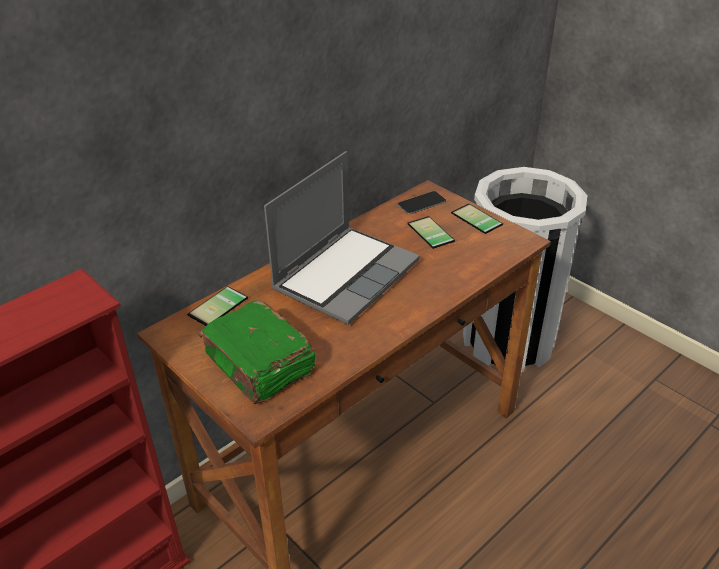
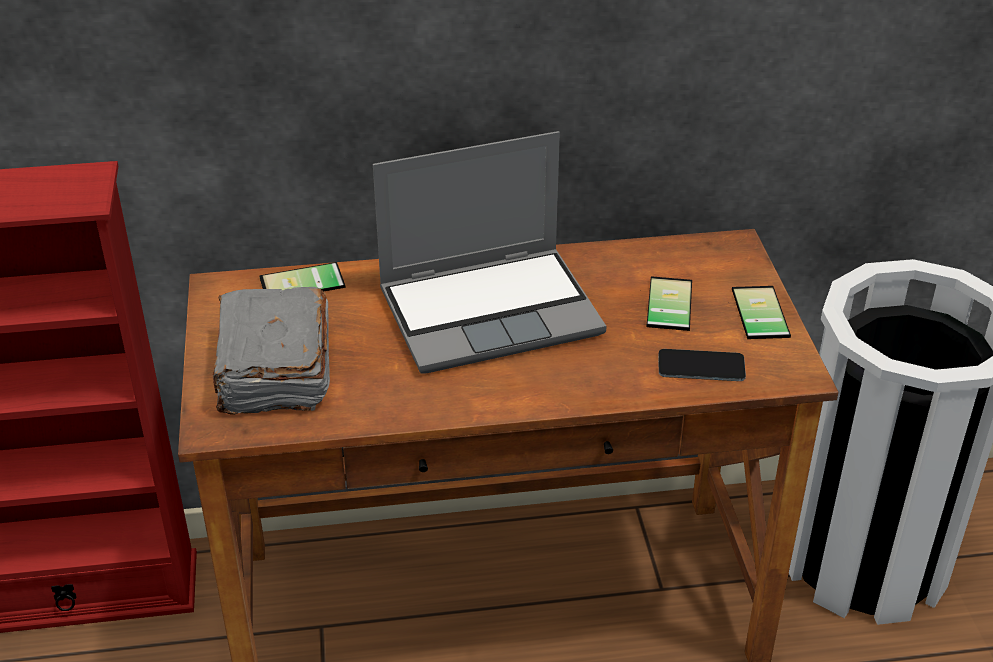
camera: 35 degrees right, 0 degrees up
(259, 365) = (274, 372): green book -> grey book
(421, 203) = (705, 258): phone -> phone (701, 366)

